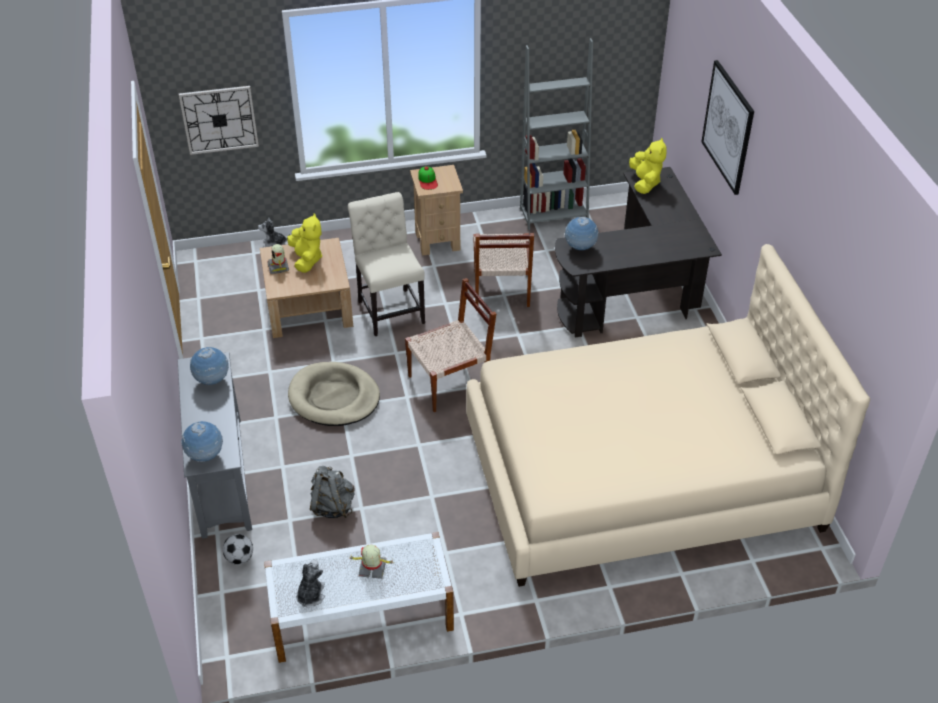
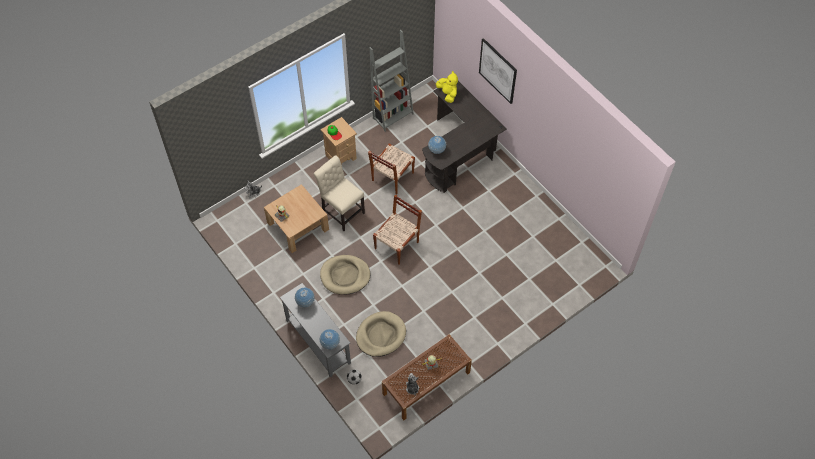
camera: 25 degrees left, 15 degrees up
(219, 119) = (220, 148): wall clock -> none
(306, 260) = (294, 205): yellow plush toy -> none
(332, 506) = (381, 335): grey backpack -> beige dog bed
(361, 616) = (426, 383): white bench -> brown bench
(501, 291) = (392, 177): chair -> chair turned 60 degrees clockwise
(641, 474) = (512, 260): beige bed -> none

